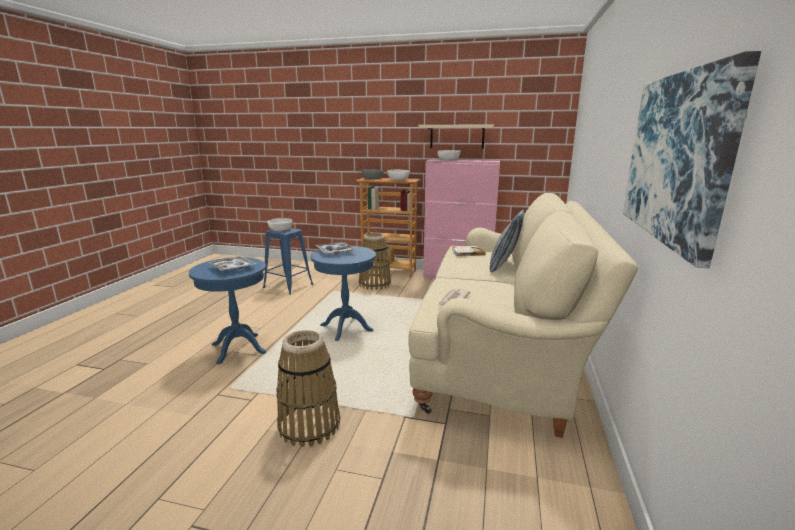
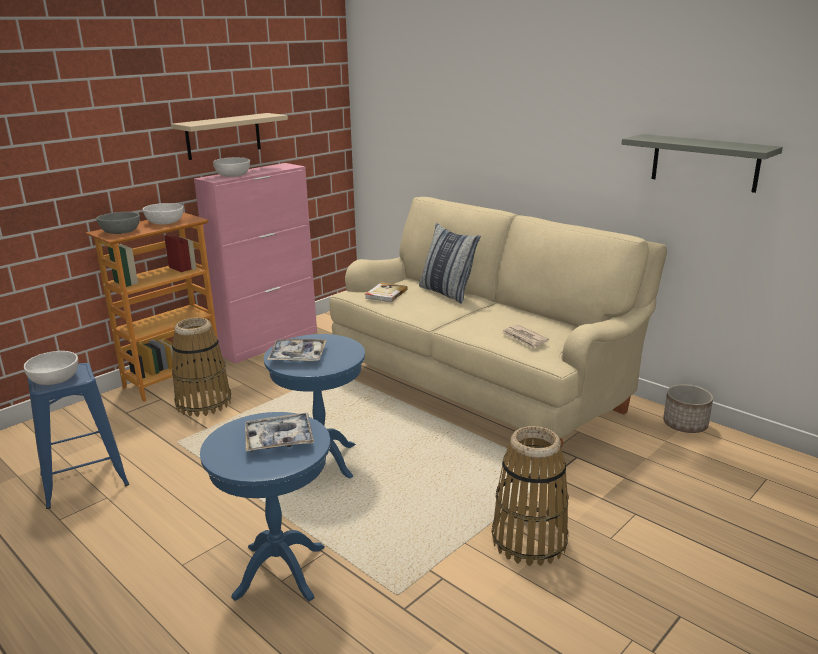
camera: 60 degrees left, 5 degrees up
(591, 488) = (685, 425): none -> planter
(676, 158) = (704, 162): picture -> grey shelf

